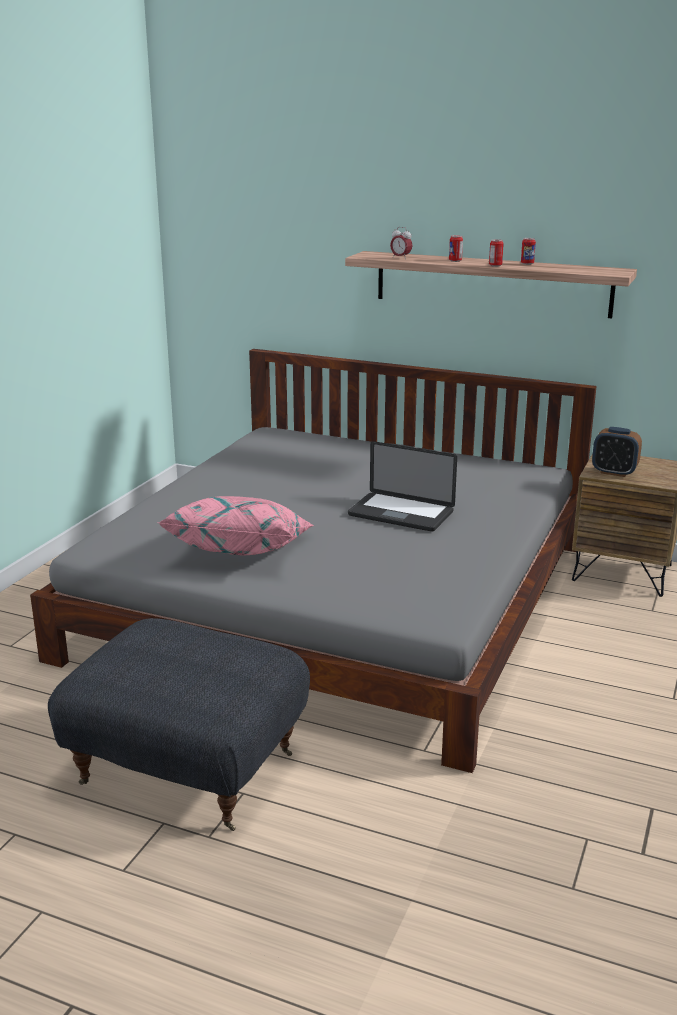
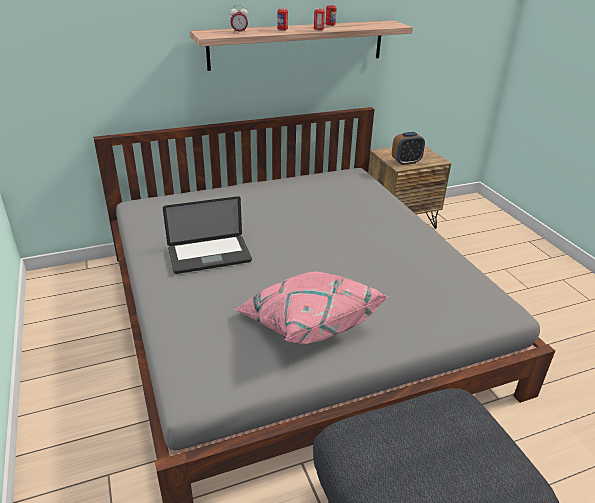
camera: 45 degrees left, 10 degrees up
(401, 513) = (344, 239): laptop -> laptop (209, 255)

